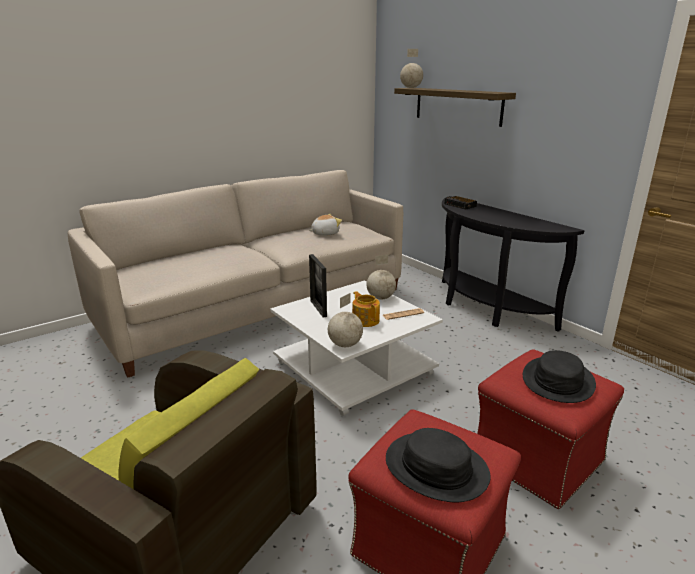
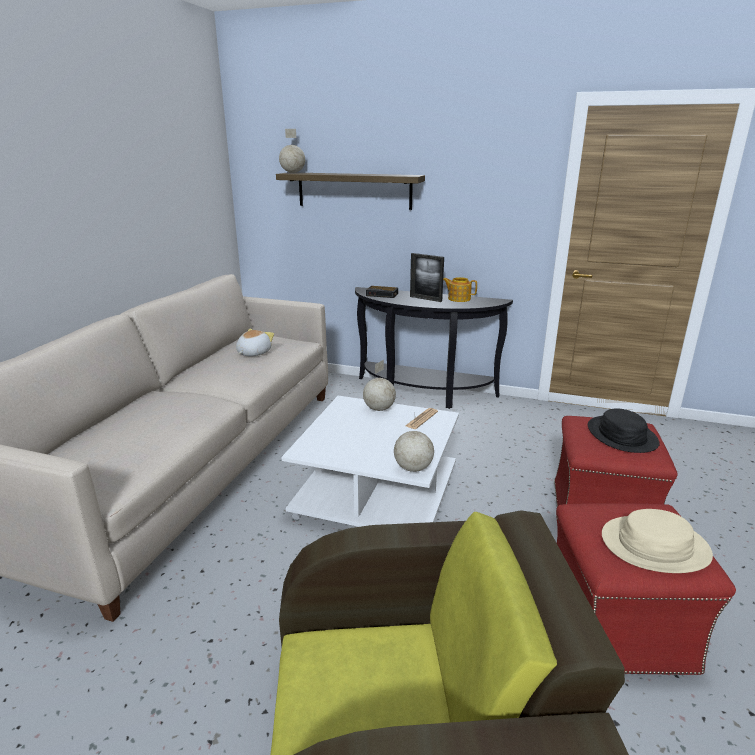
camera: 35 degrees left, 0 degrees up
(318, 308) = (334, 439): picture frame -> picture frame (425, 299)
(365, 320) = (397, 436): teapot -> teapot (458, 299)
(436, 468) = (654, 546): black hat -> beige hat

